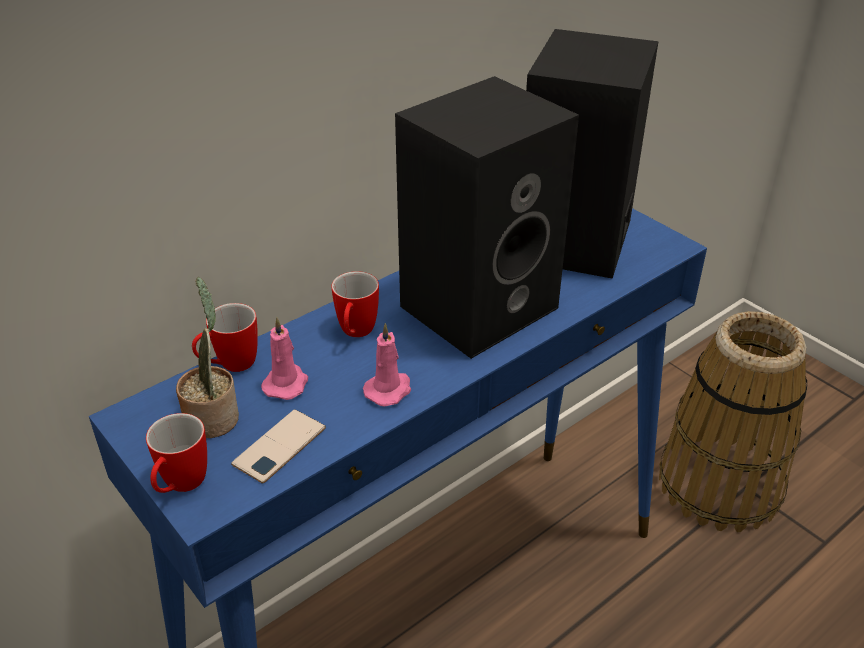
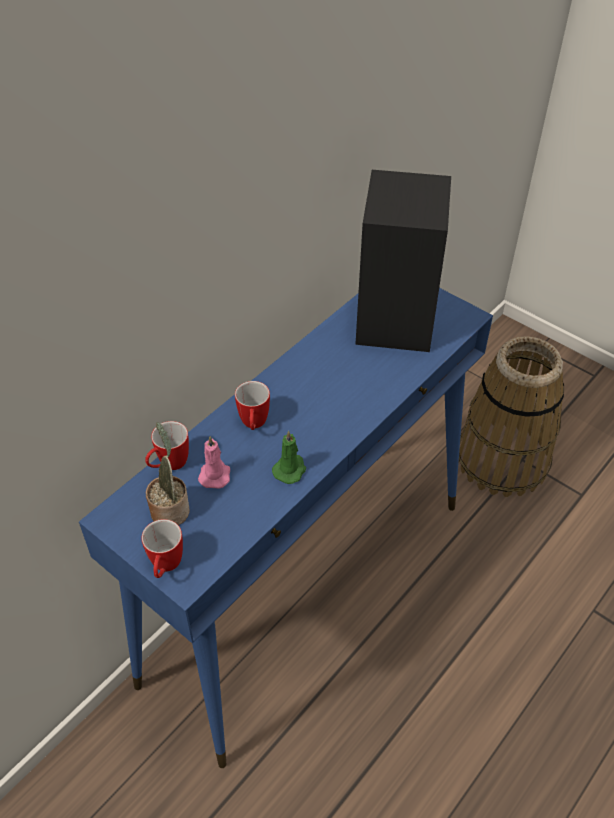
camera: 10 degrees left, 10 degrees up
(279, 446) = (225, 526): phone -> none
(389, 390) = (290, 469): pink candle -> green candle
(479, 304) = (338, 387): black speaker -> none

